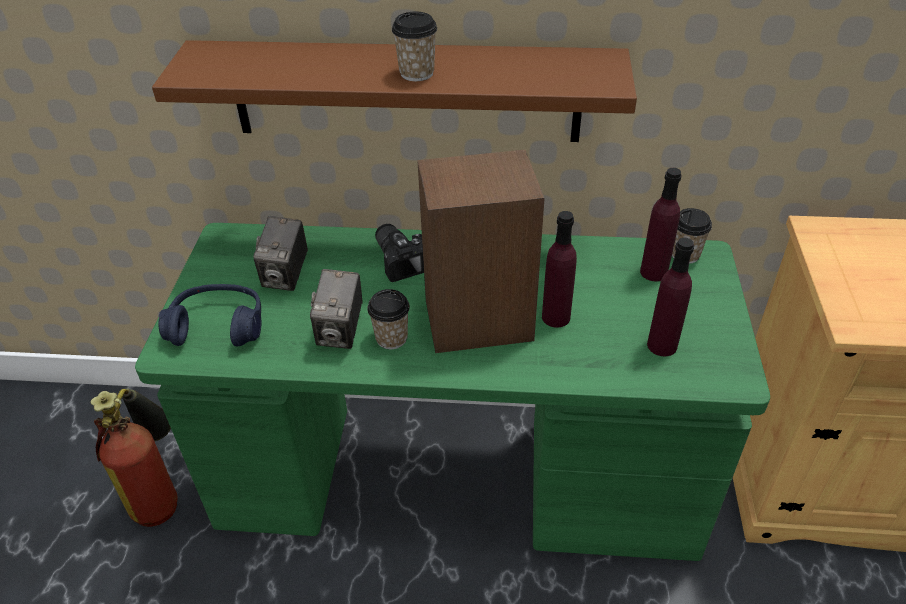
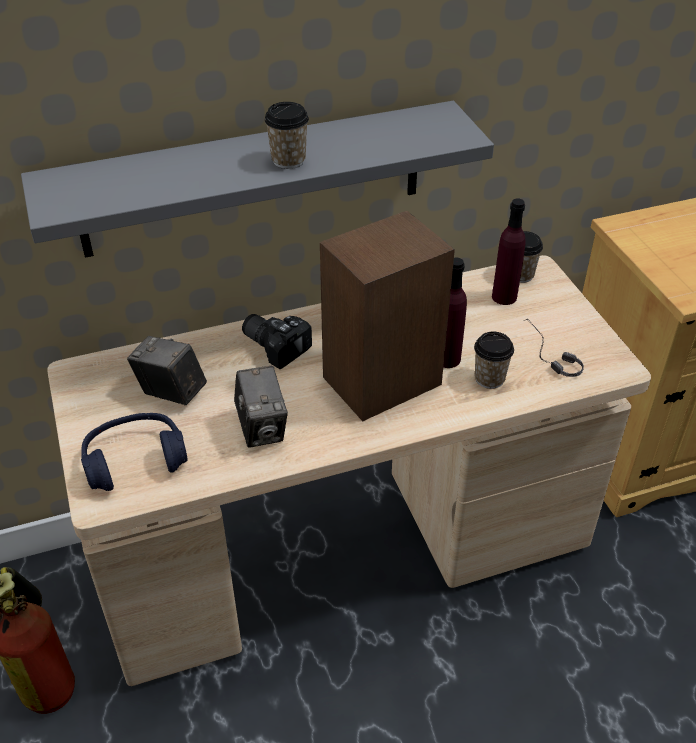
camera: 25 degrees left, 0 degrees up
(286, 276) = (171, 392): camera -> camera turned 135 degrees clockwise
(391, 338) = (314, 420): cup -> cup (489, 378)
(405, 91) = (253, 180): brown shelf -> grey shelf
(458, 480) = (347, 552): green desk -> beige desk
(662, 345) = (547, 357): purple bottle -> headphones

